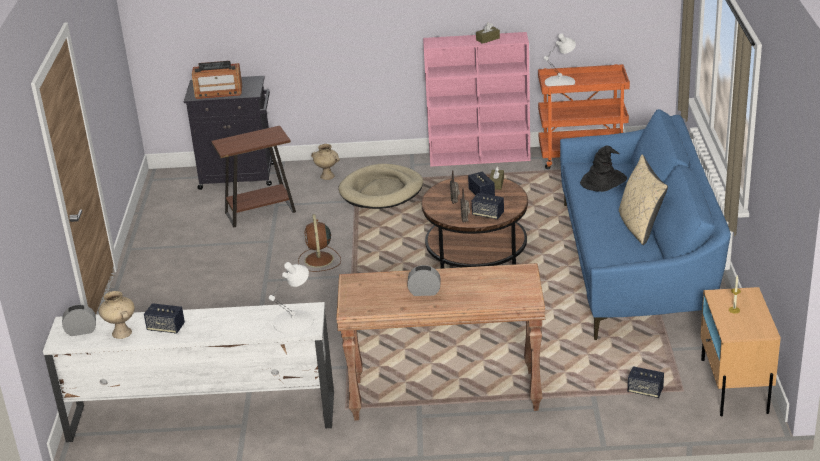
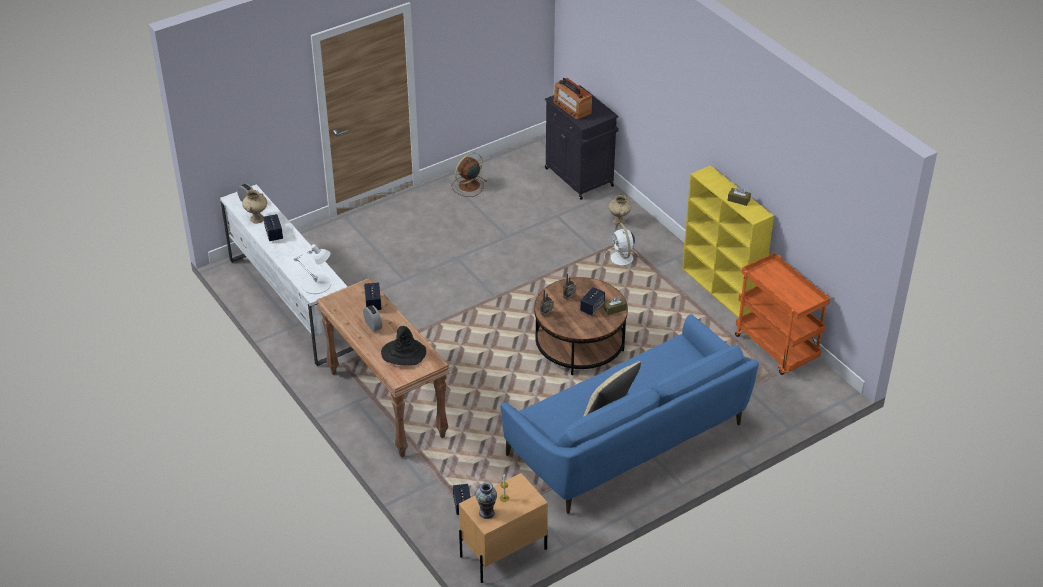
camera: 55 degrees right, 10 degrees up
(260, 212) = (540, 213): brown side table -> none
(319, 260) = (501, 271): brown fan -> brown fan (468, 186)
(381, 191) = (622, 259): beige dog bed -> white fan
(480, 157) = (721, 290): pink bookcase -> yellow bookcase
(488, 214) = (565, 323): speaker -> speaker (373, 303)
(560, 82) = (771, 274): white table lamp -> none
(603, 181) = (664, 366): black hat -> black hat (403, 354)
(748, 326) = (487, 512): none -> vase

